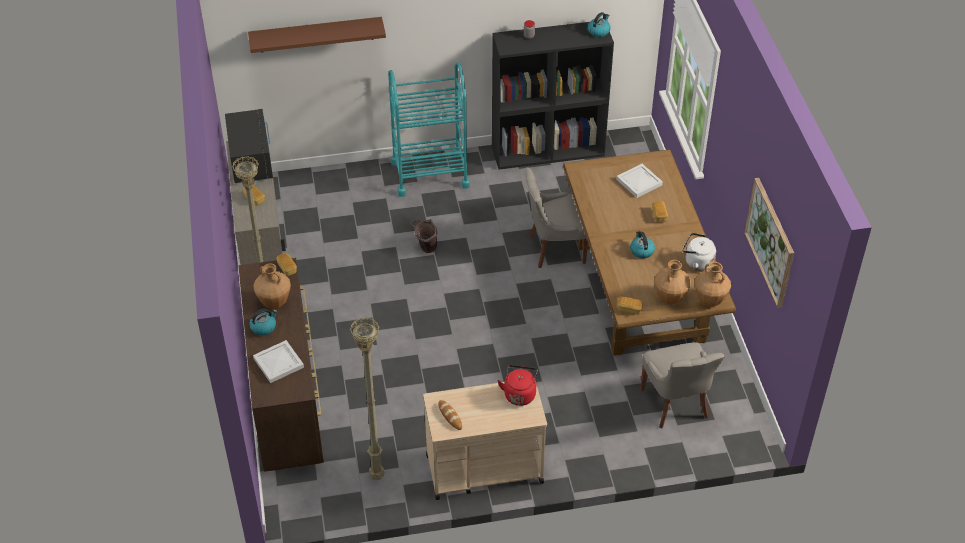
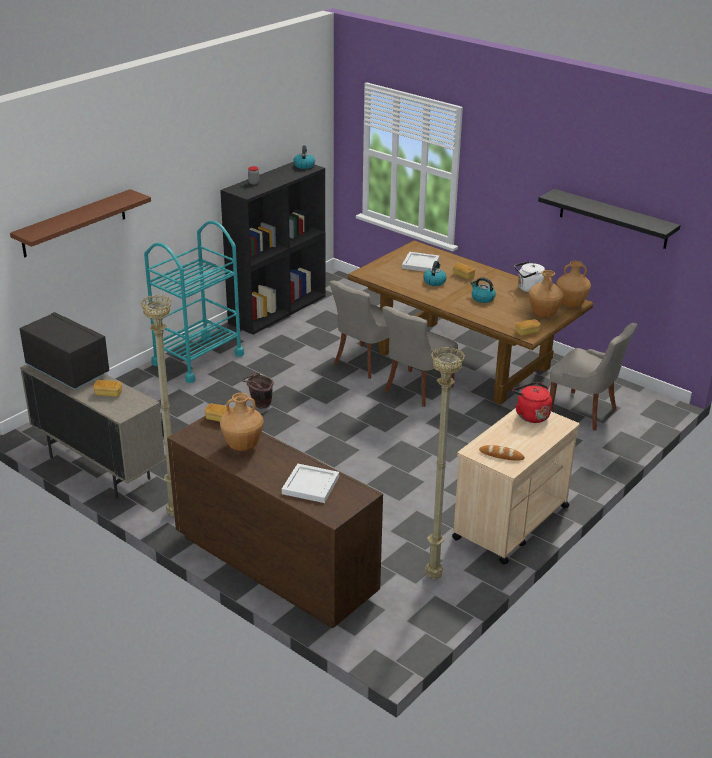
camera: 40 degrees left, 15 degrees down
(263, 327) = (258, 467): kettle -> kettle (434, 281)
(563, 300) = (416, 389): none -> grey chair
(770, 242) = (613, 219): picture -> black shelf

